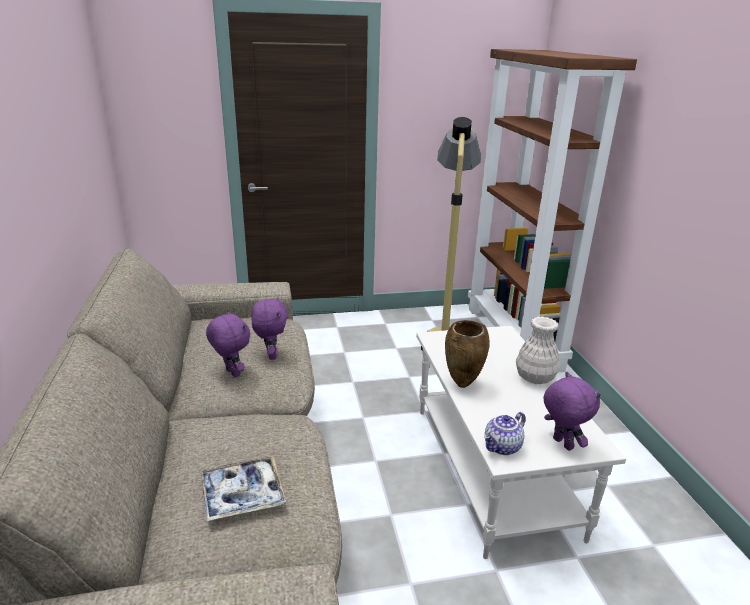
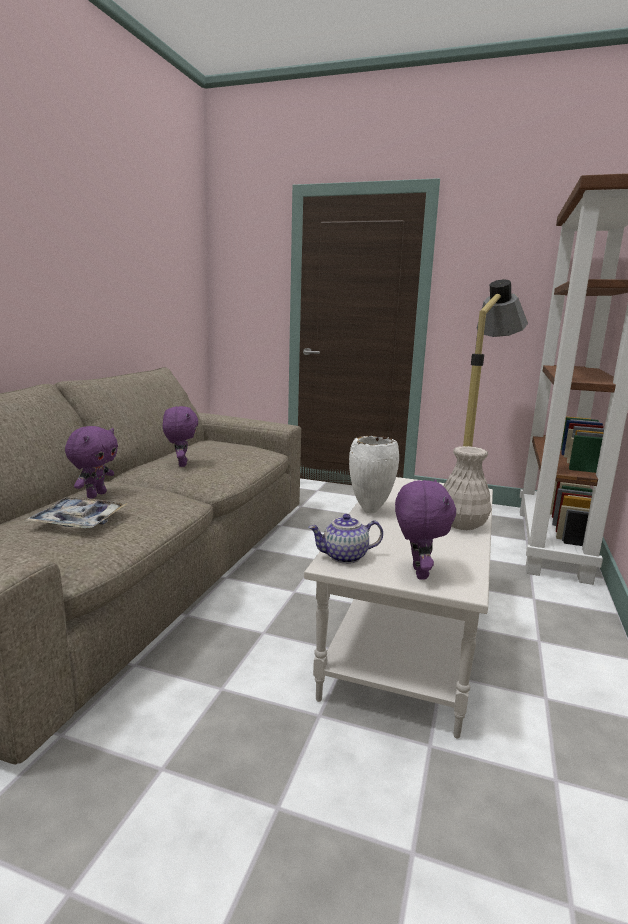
camera: 30 degrees right, 10 degrees down
(271, 355) = (228, 463): purple plush toy -> purple plush toy (96, 495)
(462, 385) = (370, 511): brown vase -> white vase

